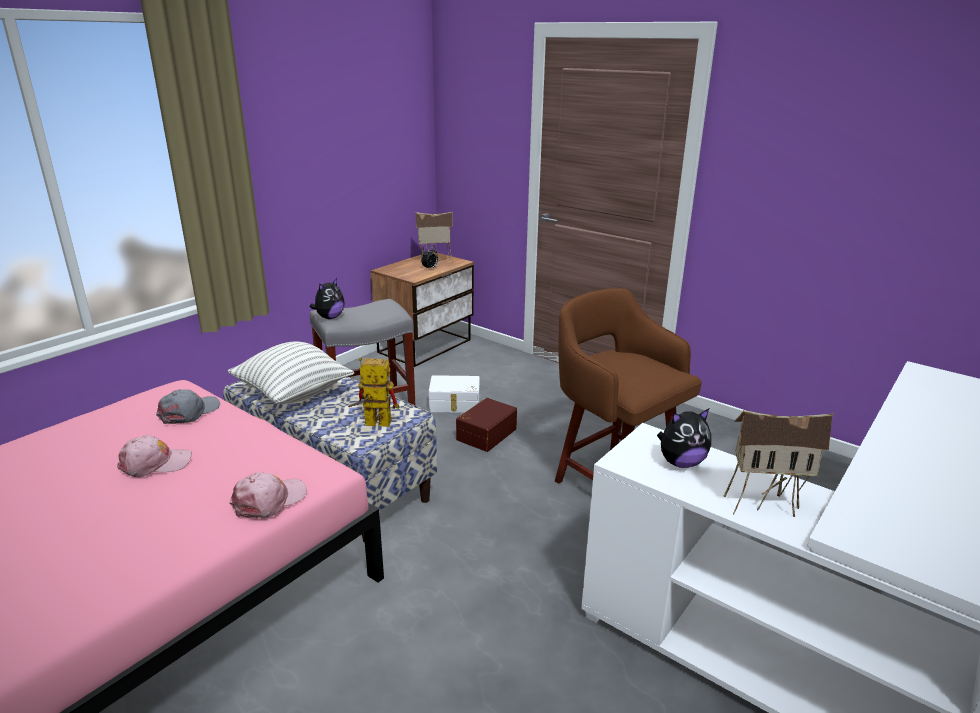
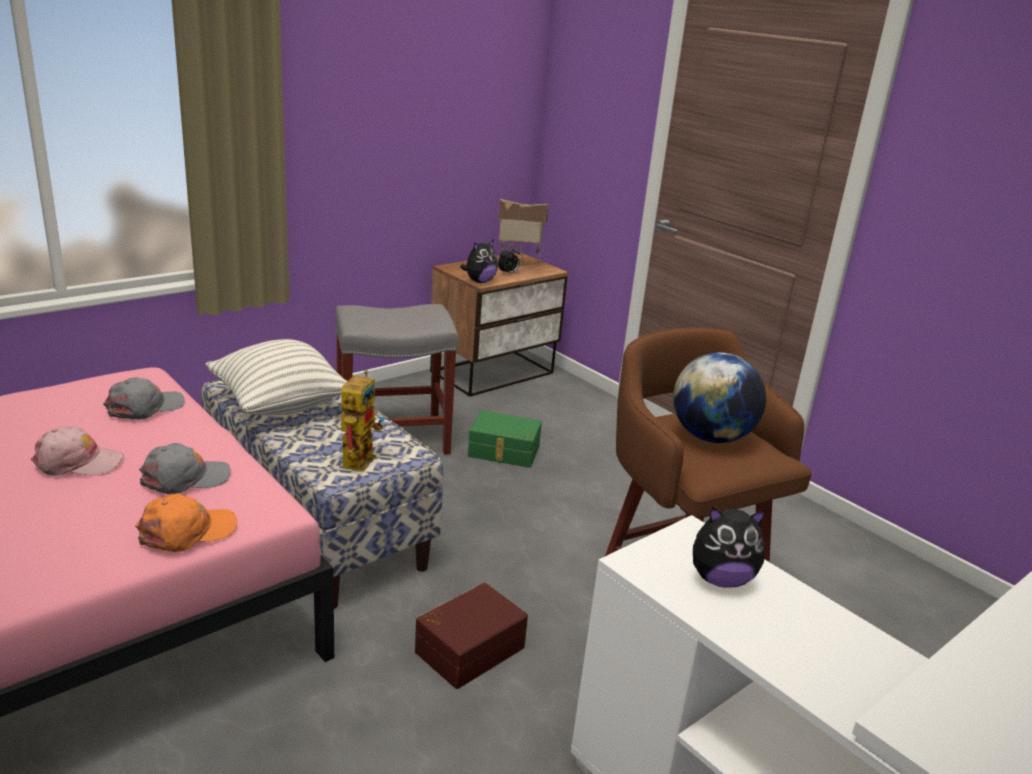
camera: 10 degrees right, 0 degrees up
(248, 461) = (185, 478): none -> grey cap
(269, 500) = (187, 532): pink cap -> orange cap
(329, 317) = (354, 317): plush toy -> plush toy (479, 281)
(371, 423) = (359, 457): toy robot -> toy robot turned 90 degrees clockwise
(454, 404) = (503, 452): white storage box -> green storage box
(485, 434) = (529, 496): brown storage box -> brown storage box (468, 648)
(628, 367) = (711, 437): none -> globe
(763, 503) = (816, 658): toy house -> none

